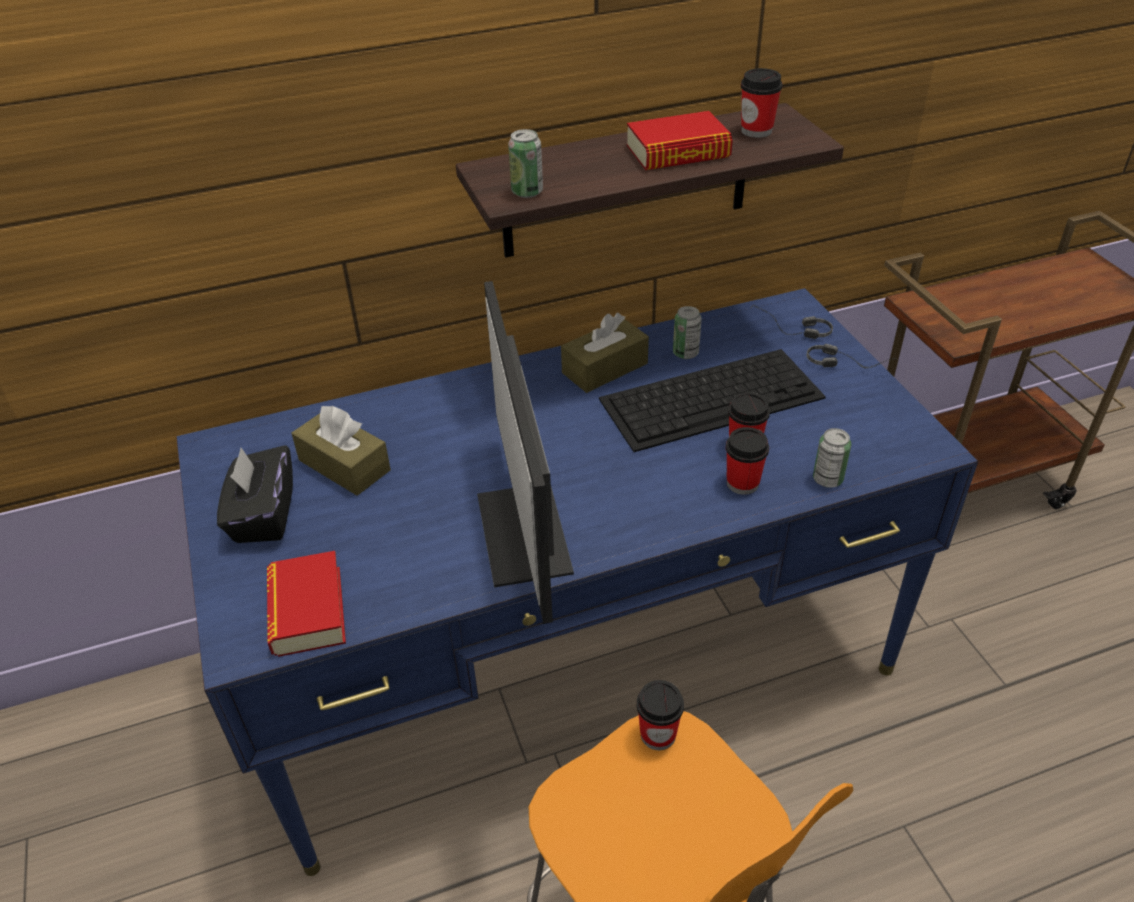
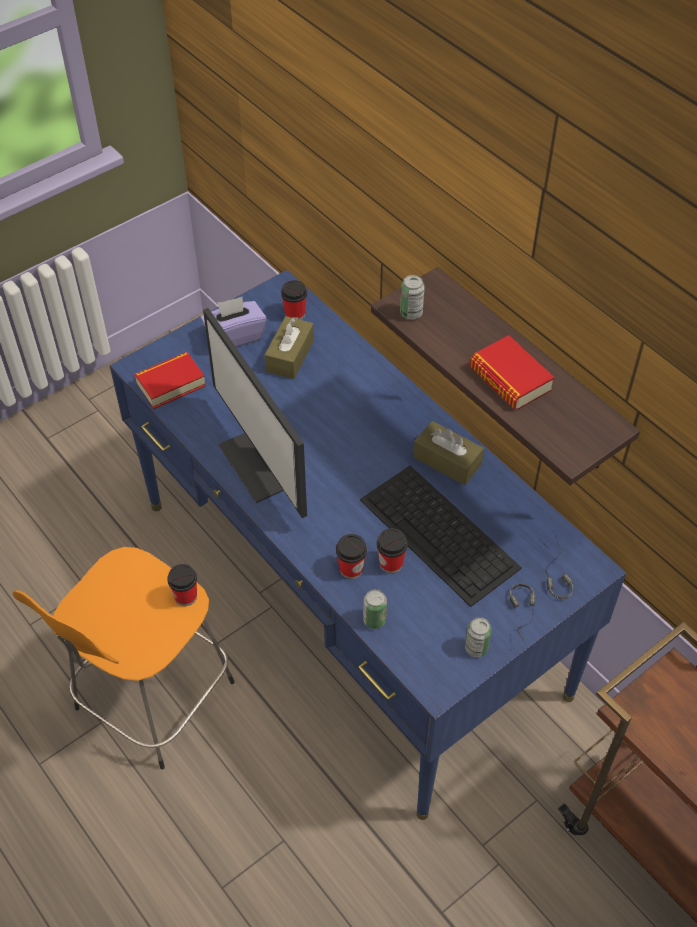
camera: 70 degrees right, 10 degrees up
(263, 515) = (235, 336): black tissue box -> purple tissue box
(526, 534) = (262, 463): monitor -> monitor turned 90 degrees counterclockwise
(685, 353) = (489, 506): can -> can (476, 648)
(756, 131) = (571, 419): cup -> cup (295, 314)

